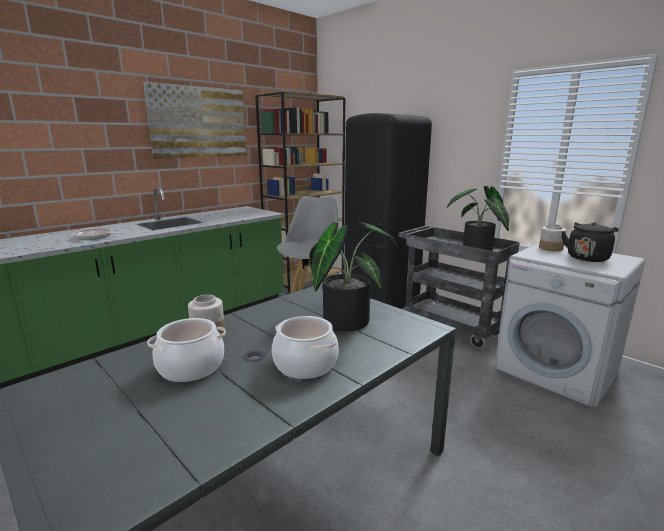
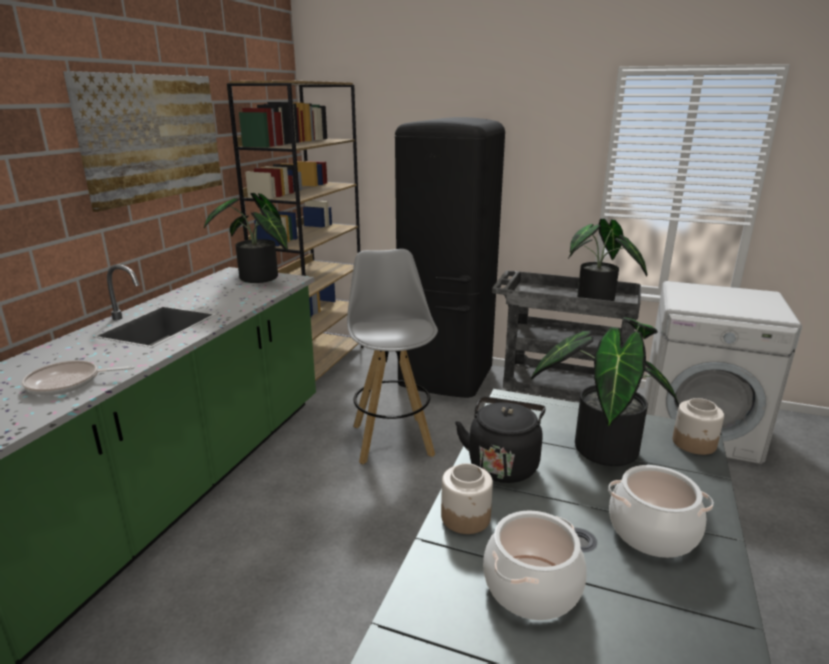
camera: 25 degrees left, 5 degrees up
(252, 212) = (259, 279): none -> potted plant
(550, 248) = (689, 291): jar -> jar (694, 443)
(587, 258) = (737, 300): black kettle -> black kettle (503, 464)

